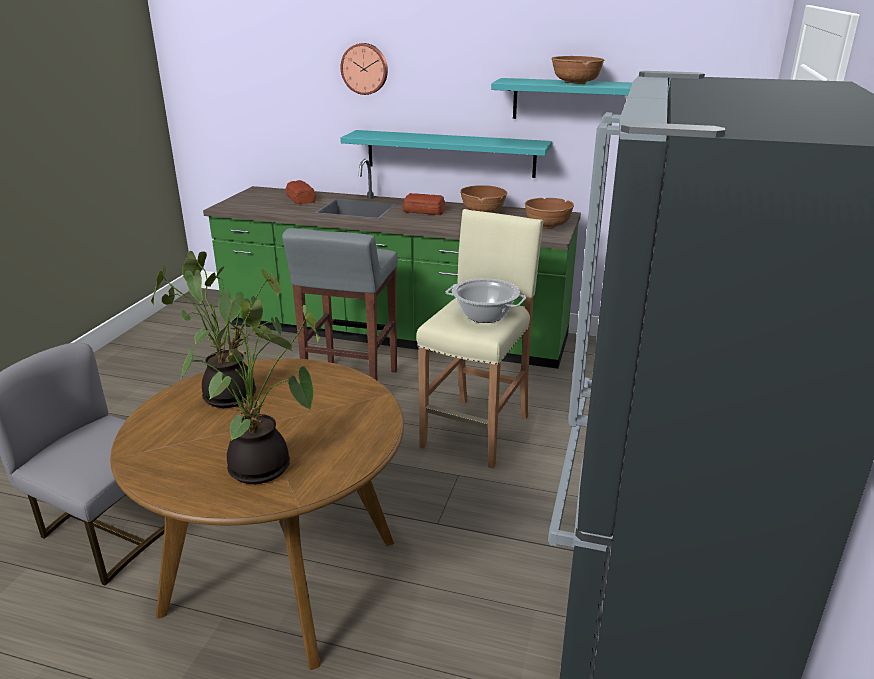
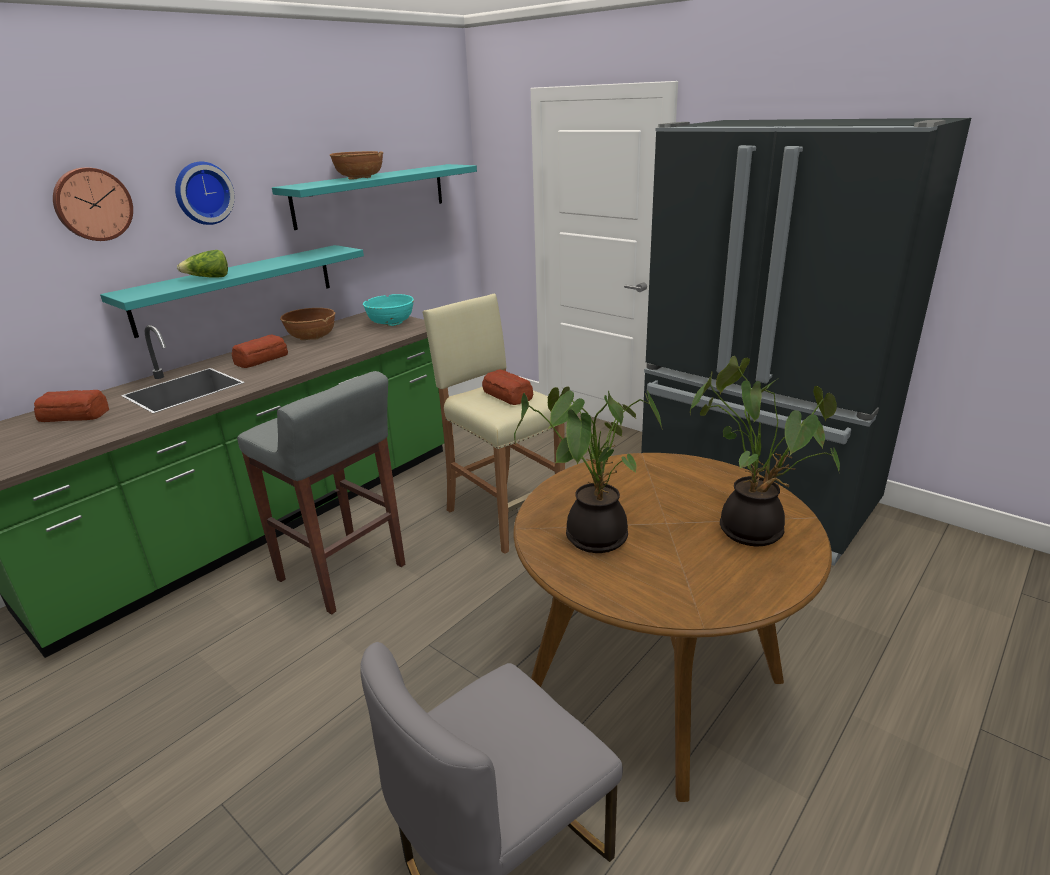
camera: 65 degrees left, 0 degrees up
(411, 137) = (208, 278): none -> lettuce
(441, 73) = (203, 193): none -> wall clock
(484, 315) = (507, 395): cooking pot -> bread
(547, 225) = (391, 323): brown bowl -> turquoise bowl

